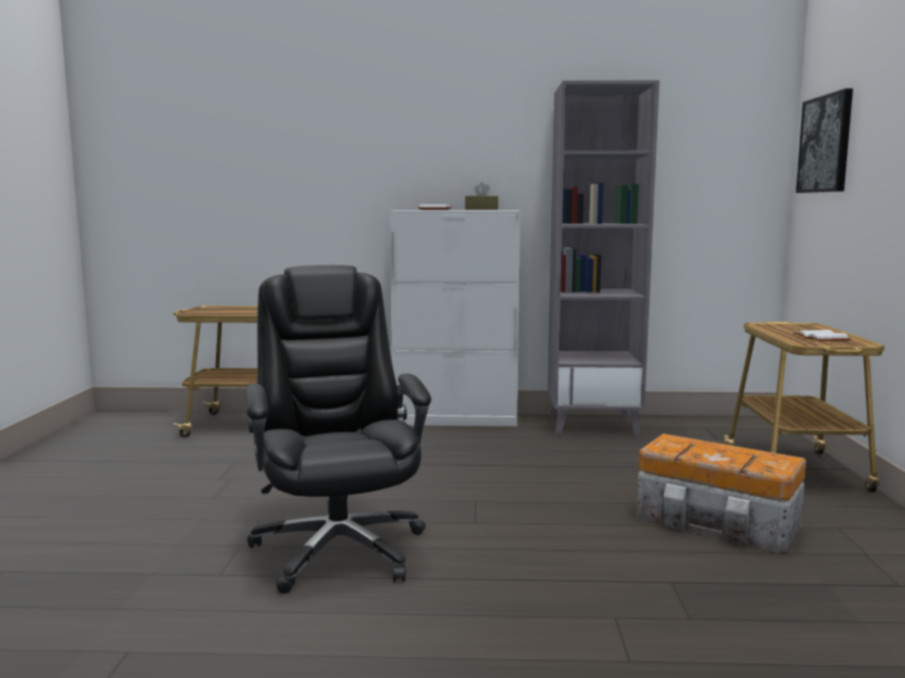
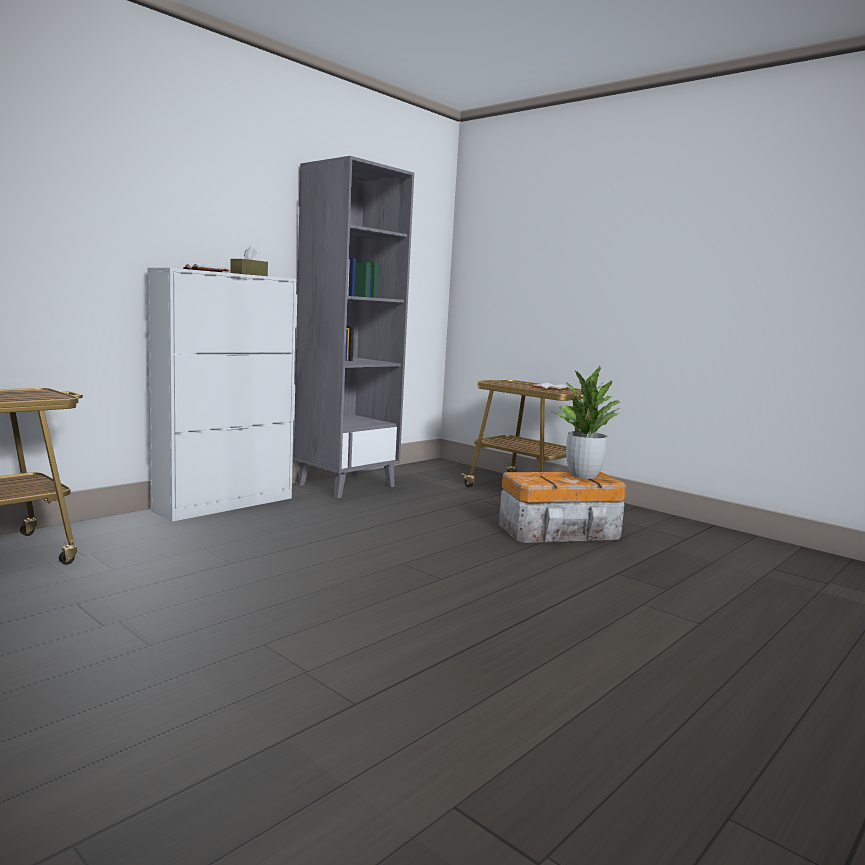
camera: 50 degrees left, 0 degrees up
(338, 548) = (396, 636): black office chair -> none
(752, 456) = (583, 476): none -> potted plant
(825, 144) = (495, 245): picture -> none

